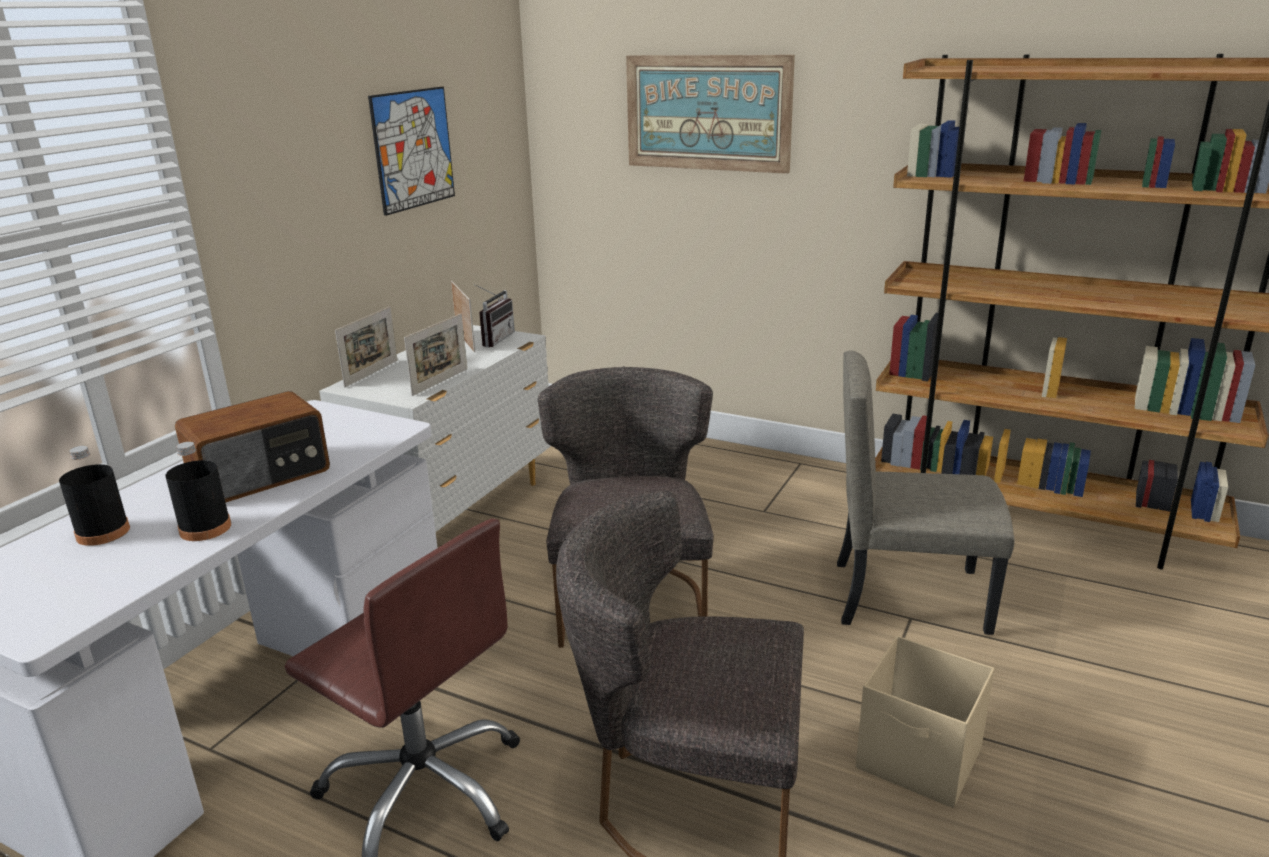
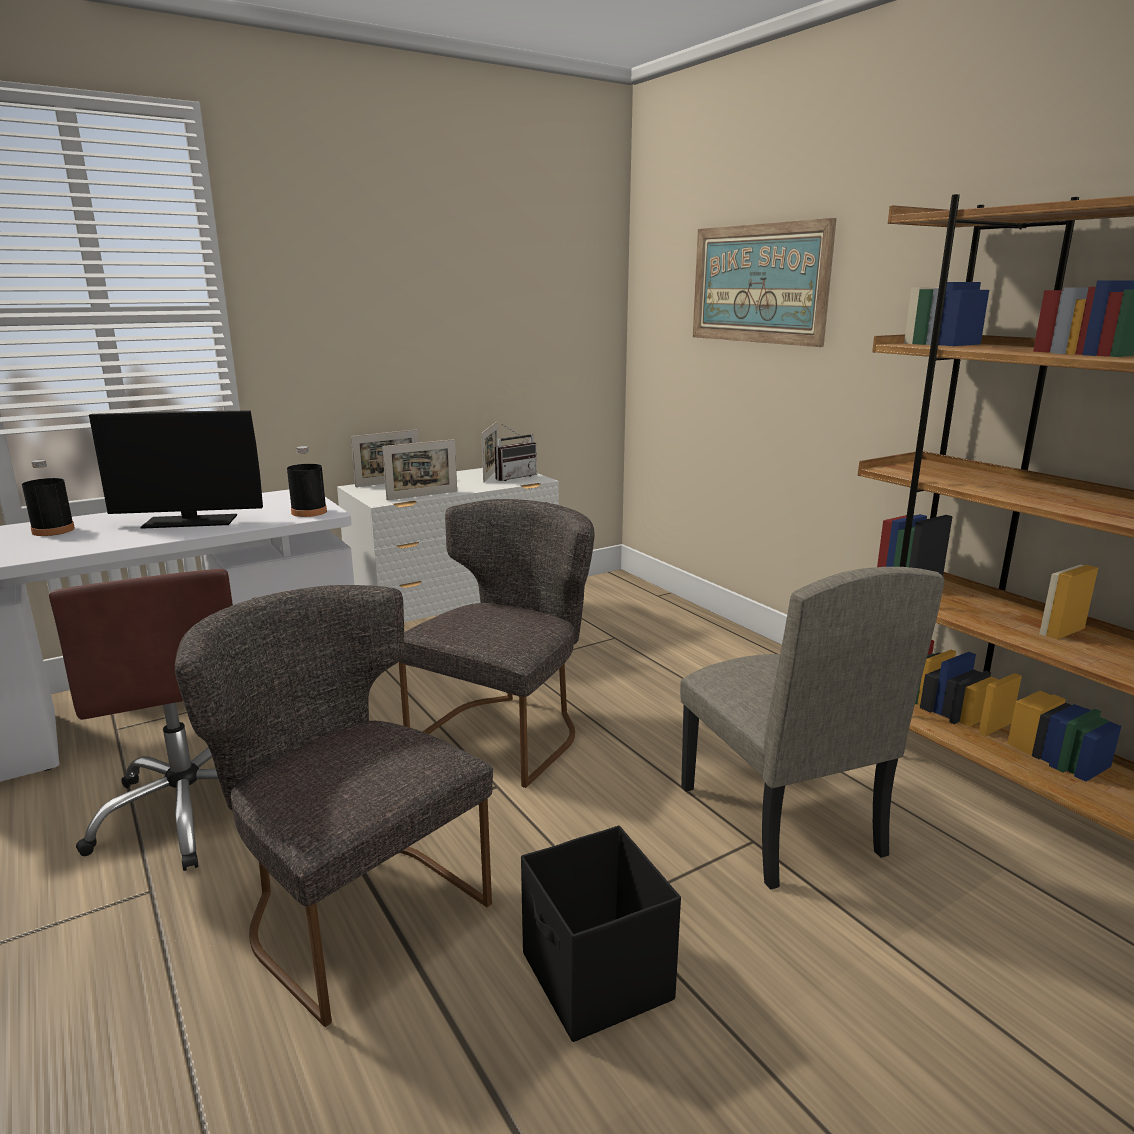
camera: 30 degrees right, 5 degrees down
(205, 528) = (101, 541): black bottle -> black bottle (309, 512)
(261, 476) = (190, 521): radio -> monitor
(413, 149) = (477, 301): picture -> none
(909, 596) = (777, 820): beige chair -> beige chair turned 150 degrees counterclockwise
(920, 760) = (596, 979): beige storage box -> black storage box

